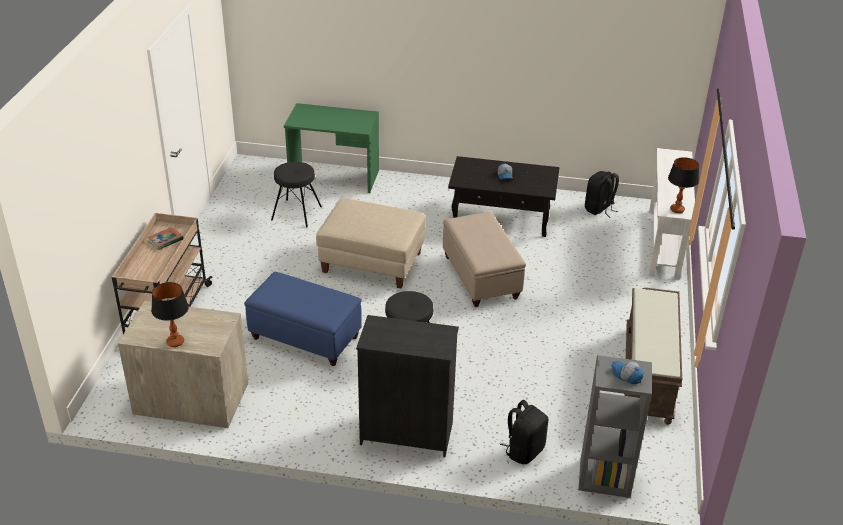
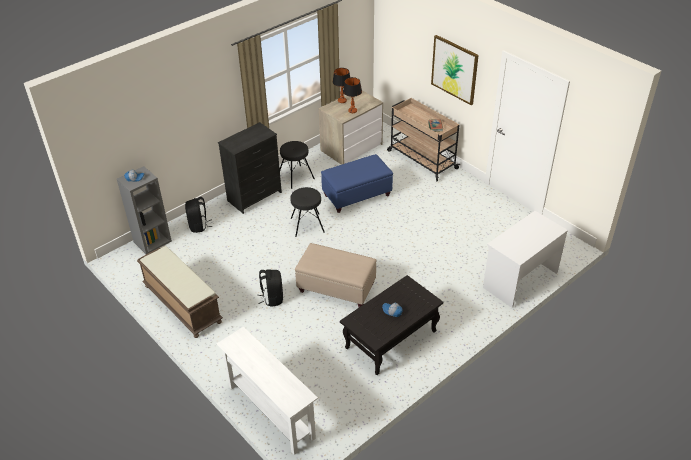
camera: 130 degrees right, 5 degrees up
(124, 153) = (454, 69): none -> picture
(296, 213) = (485, 242): black stool -> black stool (296, 177)
(334, 177) = (519, 279): green desk -> white desk
(372, 263) = (398, 249): beige ottoman -> none
(599, 209) = (347, 405): black backpack -> black backpack (272, 298)
(677, 209) = (236, 342): table lamp -> table lamp (352, 111)

